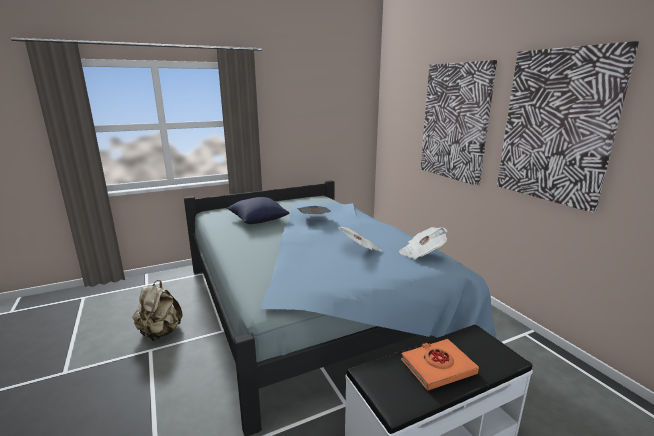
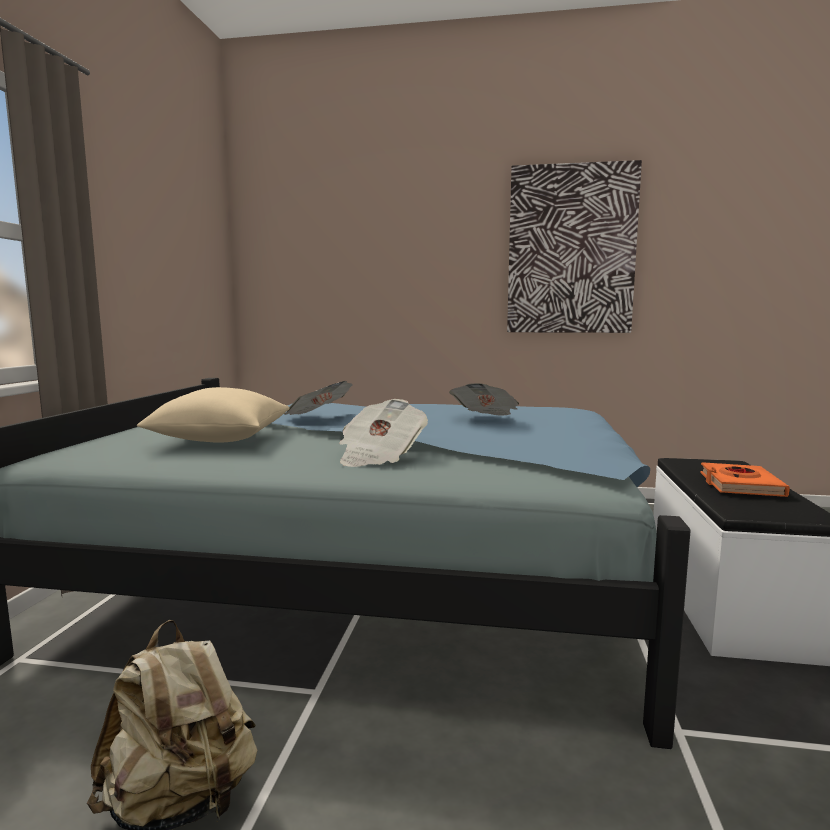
camera: 55 degrees left, 10 degrees down
(258, 220) = (220, 440): blue pillow -> beige pillow
(421, 253) = (539, 409): newspaper -> newspaper (379, 457)
(455, 122) = (418, 260): picture -> none

